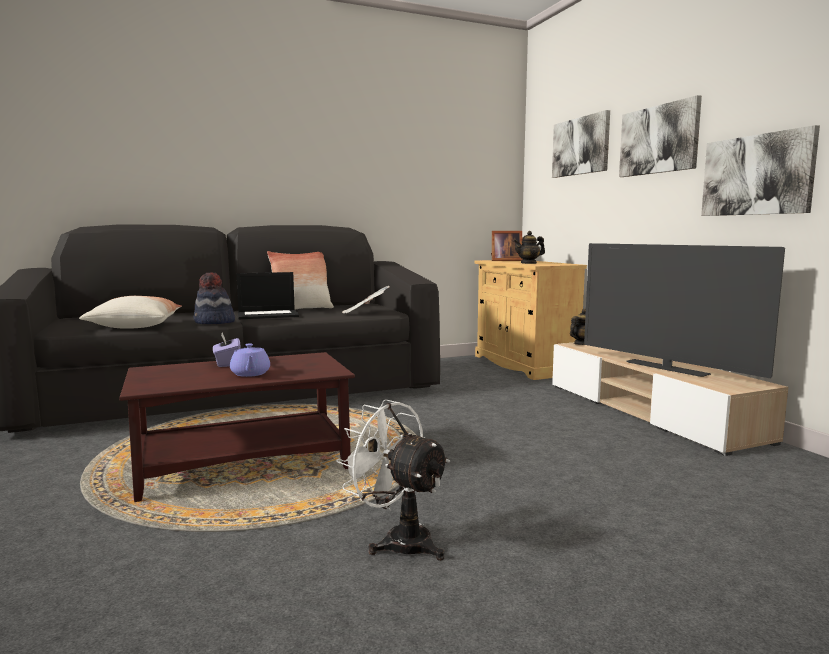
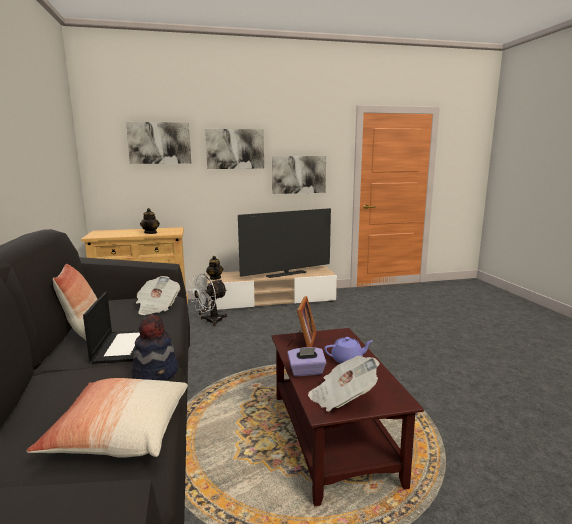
camera: 80 degrees left, 5 degrees up
(164, 373) = (342, 398): none -> newspaper
(398, 540) = (433, 380): white fan -> white fan (210, 321)
(504, 260) = (105, 234): picture frame -> picture frame (303, 341)

